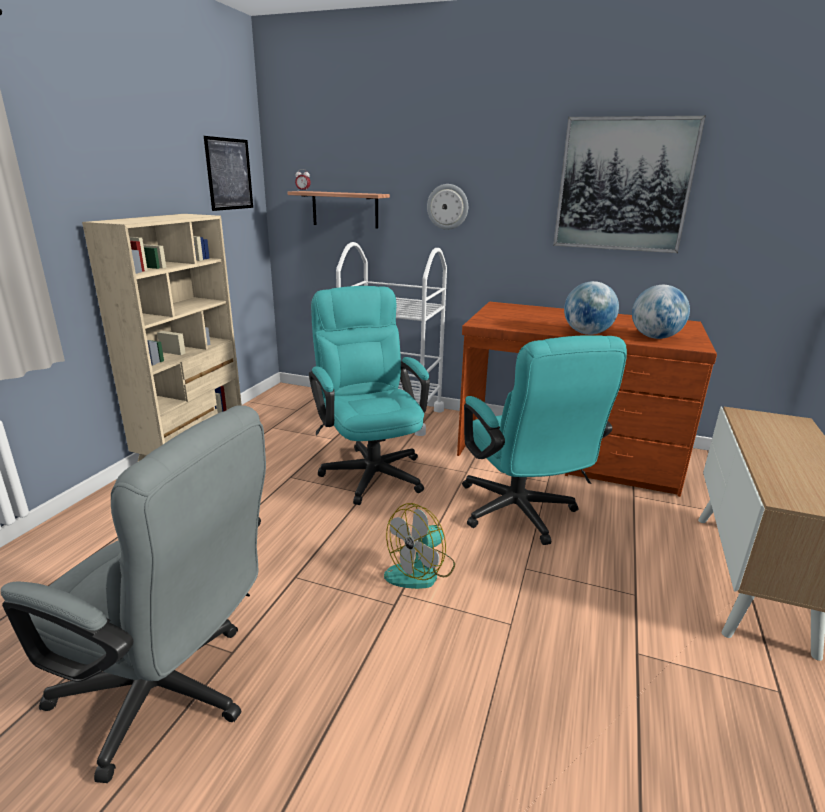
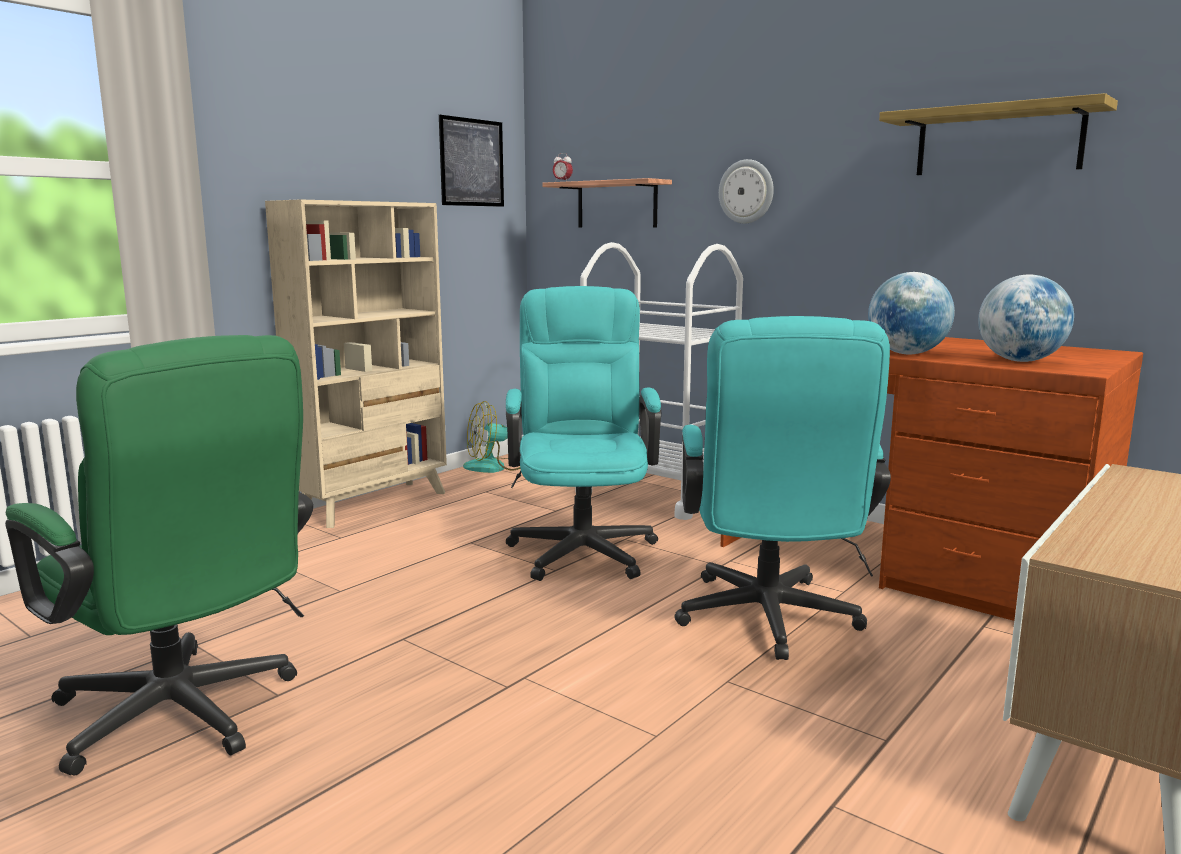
camera: 20 degrees right, 10 degrees down
(170, 695) = (185, 718): grey office chair -> green office chair
(421, 571) = (570, 659): fan -> fan (494, 467)
(623, 185) = (998, 141): picture -> shelf

